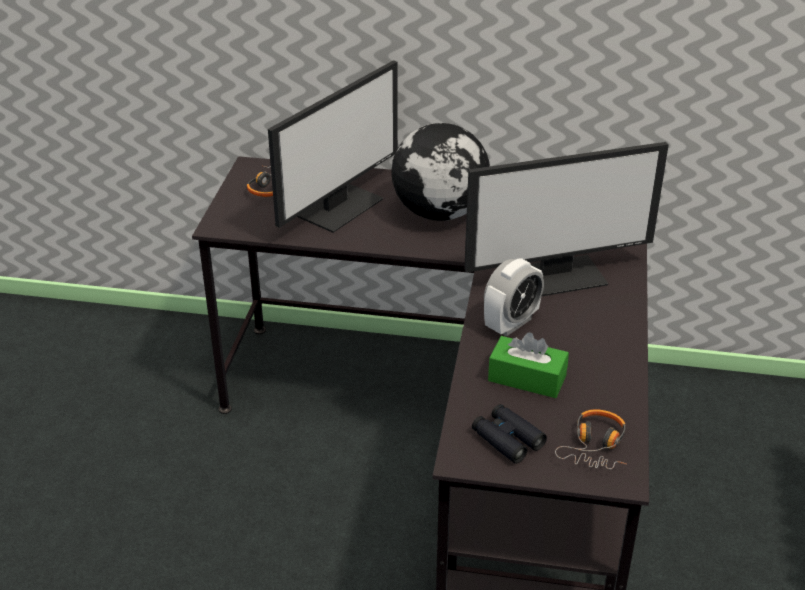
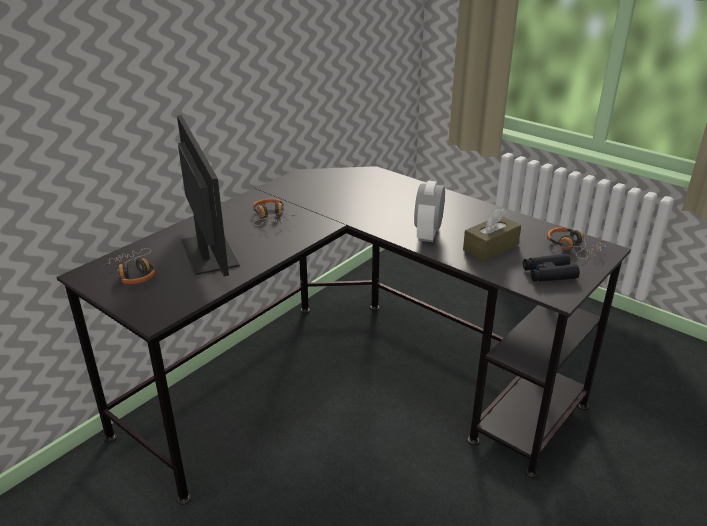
camera: 60 degrees left, 5 degrees down
(441, 213) = (271, 217): globe -> headphones
(511, 323) = (428, 234): alarm clock -> alarm clock turned 150 degrees counterclockwise
(527, 378) = (490, 247): green tissue box -> brown tissue box
(558, 275) = (391, 203): monitor -> none

